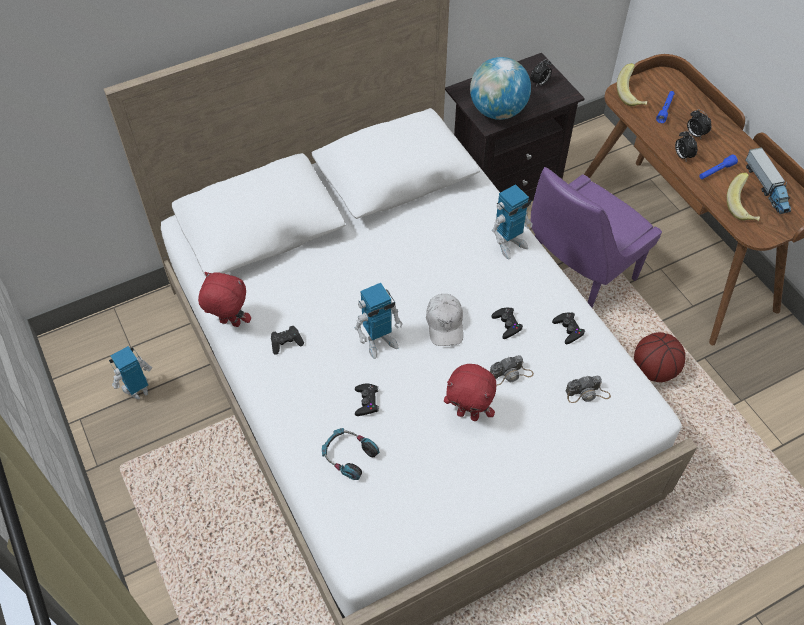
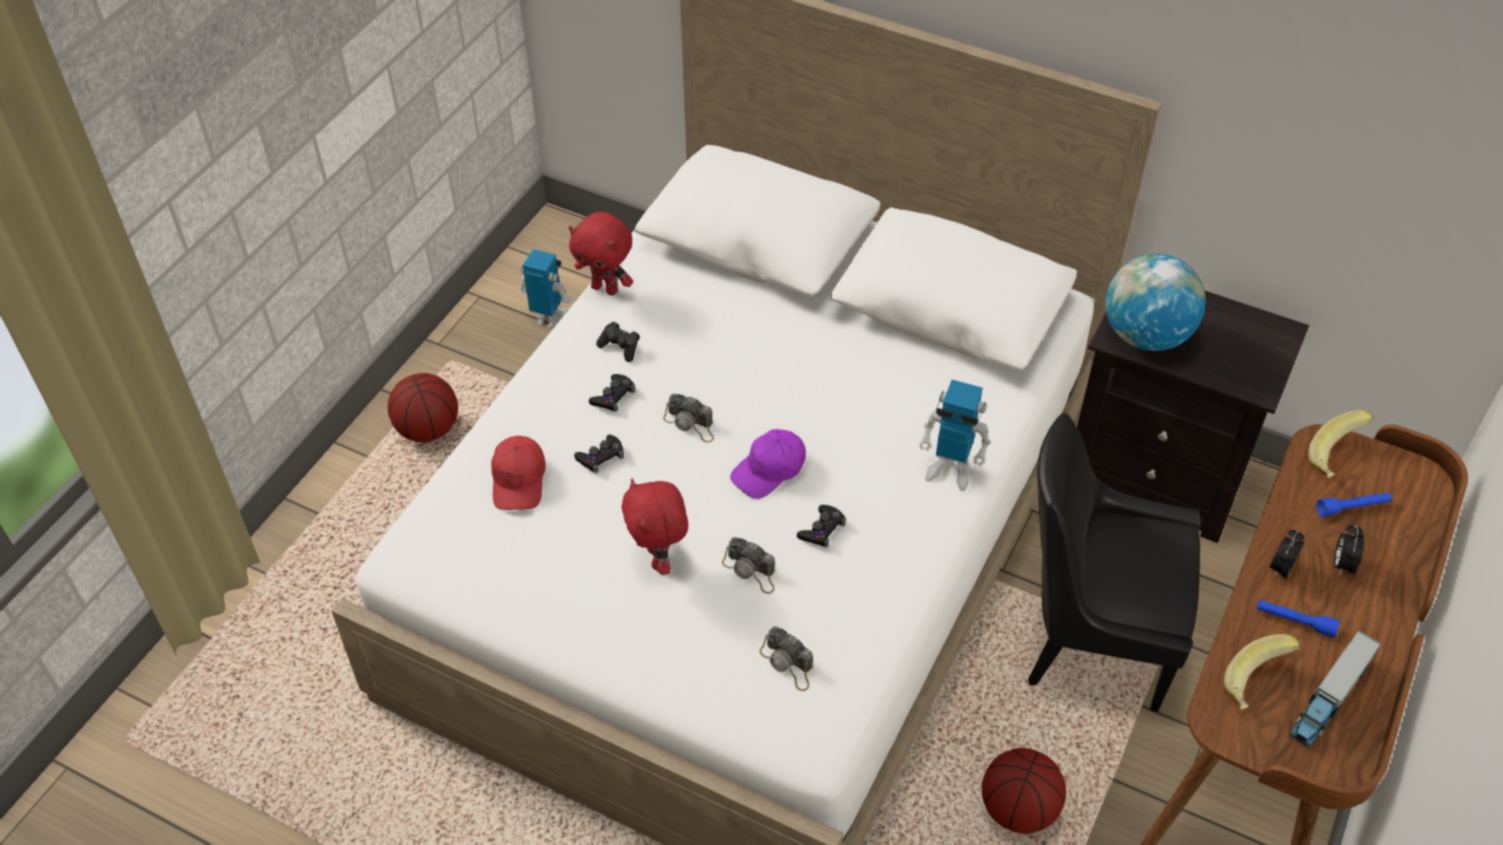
camera: 55 degrees right, 5 degrees down
(165, 511) = (428, 429): none -> basketball
(229, 324) = (606, 288): red plush toy -> red plush toy turned 135 degrees clockwise
(349, 456) = (519, 480): headphones -> red cap
(379, 342) = (690, 424): toy robot -> camera
(445, 324) = (769, 470): white cap -> purple cap
(539, 83) = (1247, 351): alarm clock -> none
(568, 329) = (870, 596): black game controller -> black game controller (613, 396)
(576, 276) = (1091, 637): purple chair -> black chair

